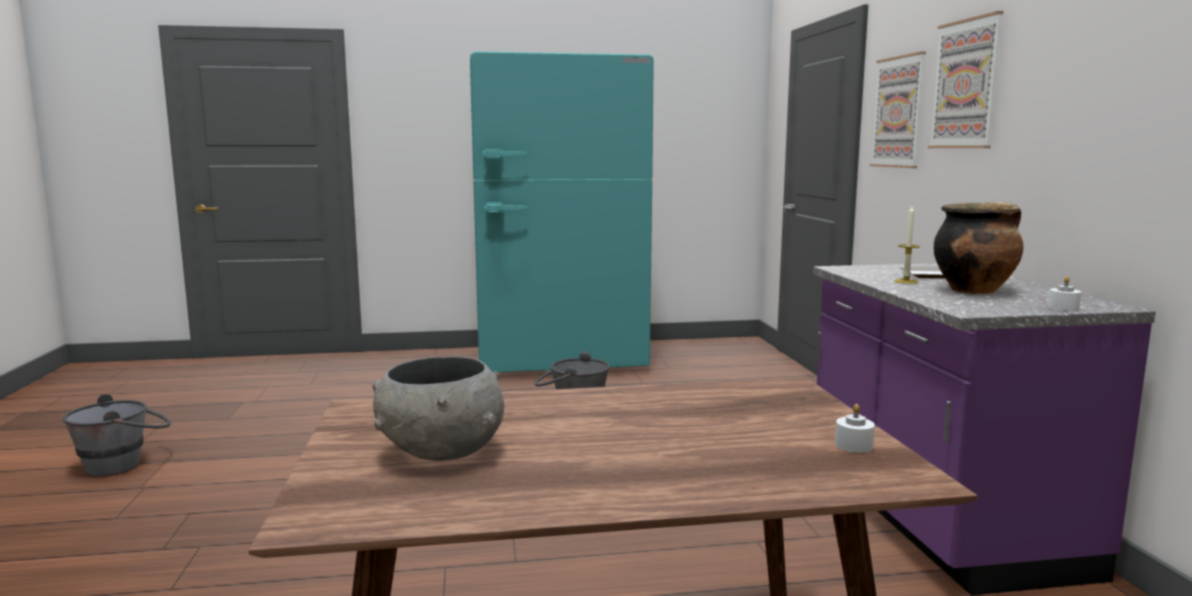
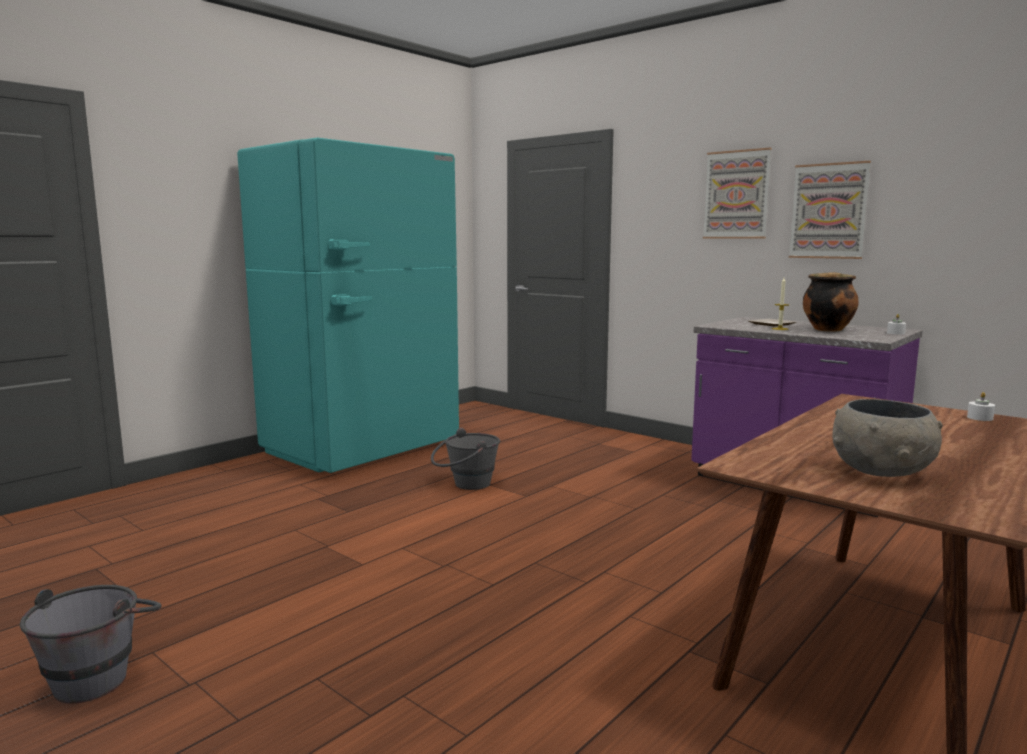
camera: 40 degrees left, 0 degrees up
(898, 112) = (661, 212): picture -> picture (829, 211)

